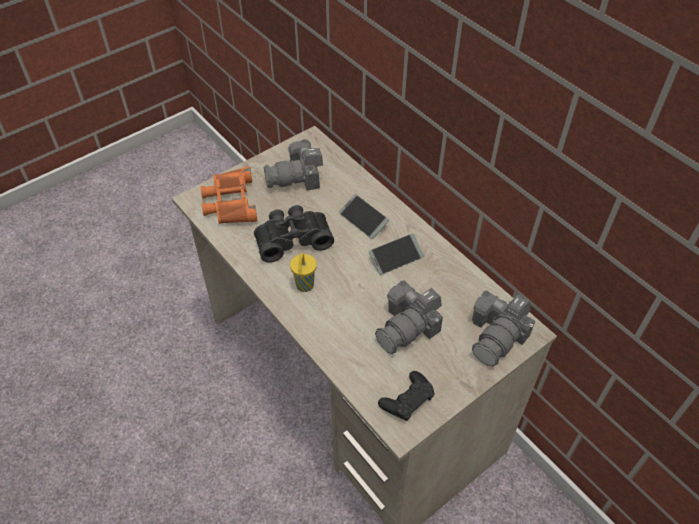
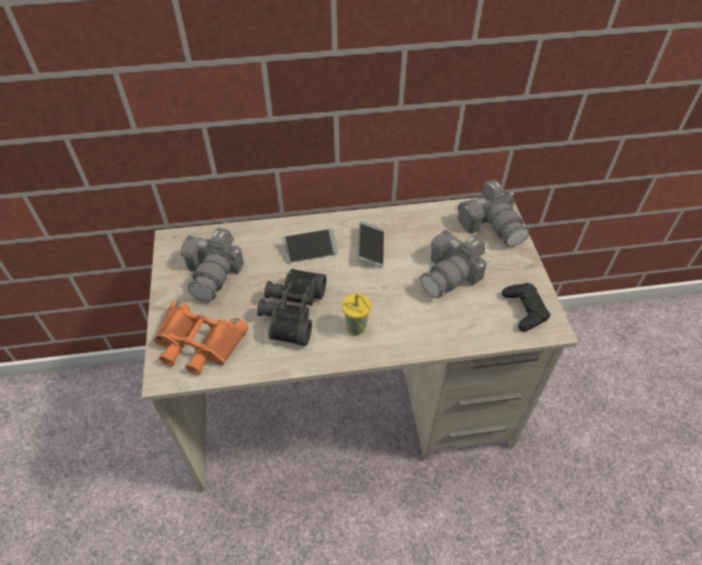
camera: 60 degrees left, 0 degrees up
(408, 327) = (451, 275): camera -> camera turned 60 degrees clockwise

